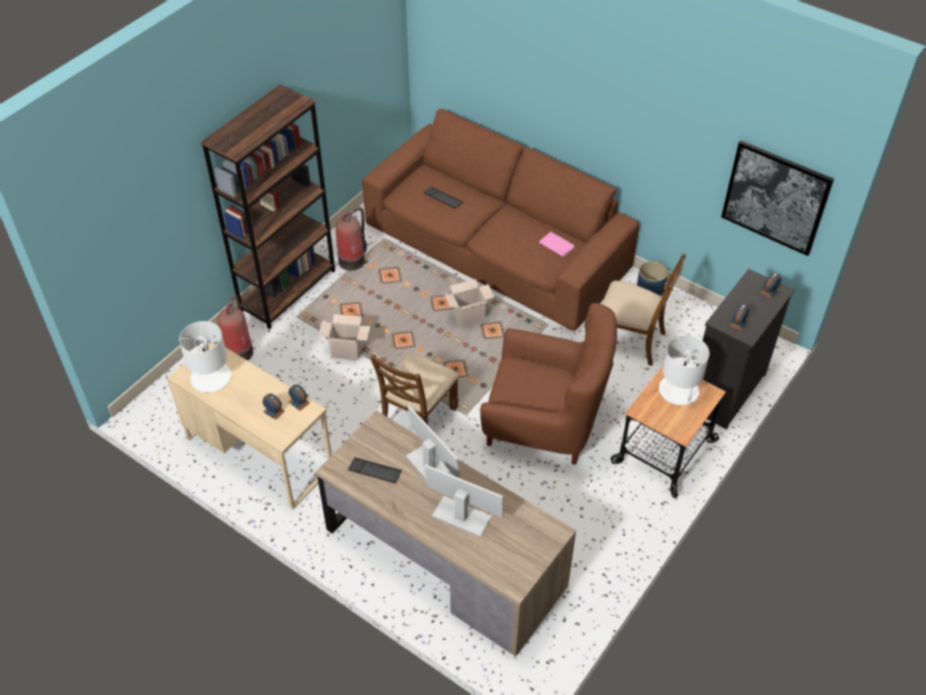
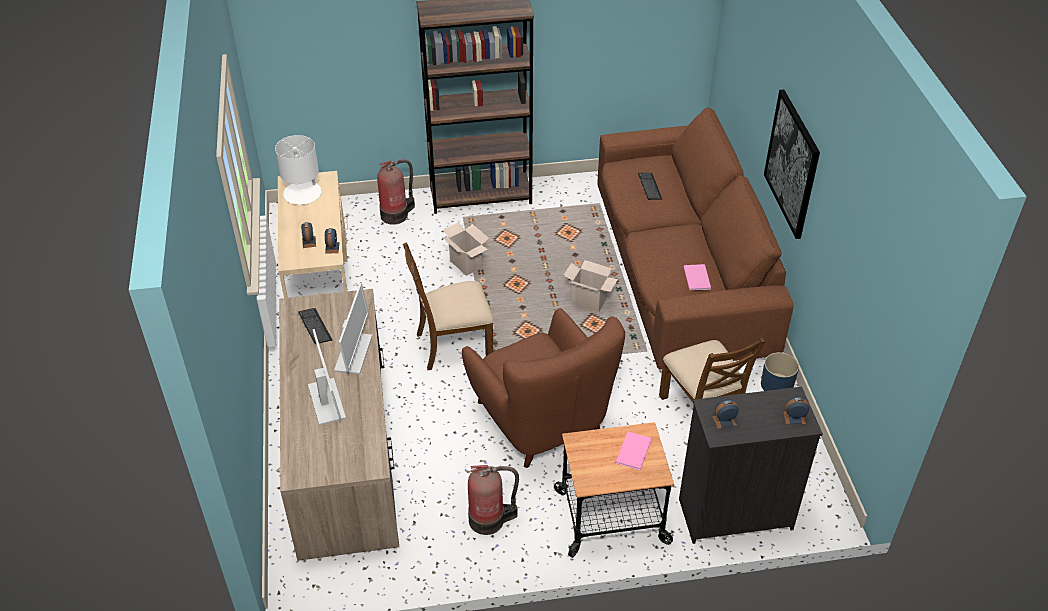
camera: 45 degrees right, 5 degrees down
(353, 260) = (555, 204): fire extinguisher -> fire extinguisher (489, 519)
(679, 390) = (632, 452): white table lamp -> pink book
(775, 197) = (877, 329): picture -> picture (792, 163)

